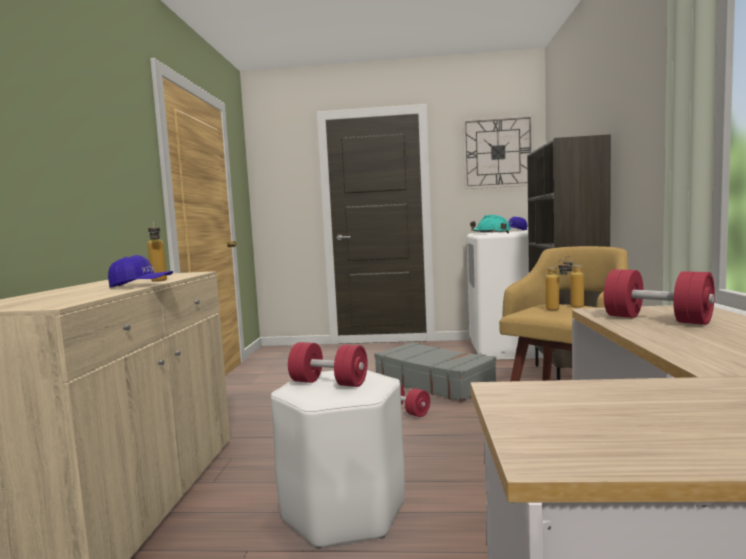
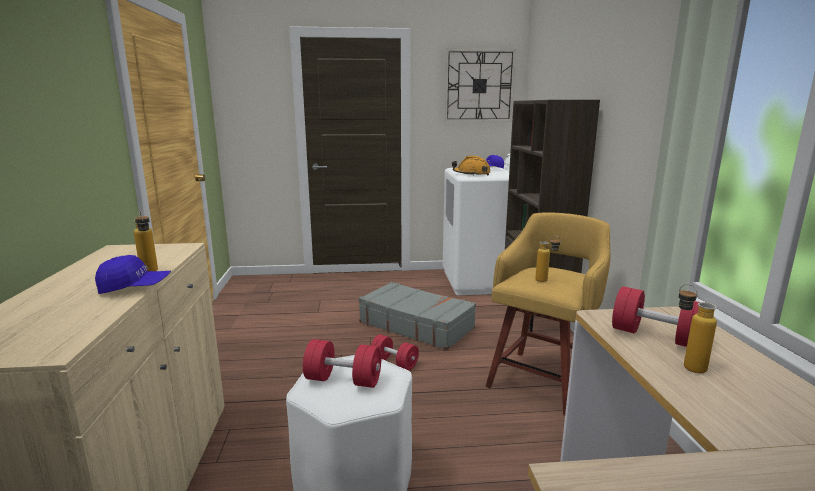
camera: 10 degrees left, 10 degrees up
(491, 233) = (471, 174): turquoise hard hat -> orange hard hat
(573, 306) = (558, 274): bottle -> bottle (686, 365)

